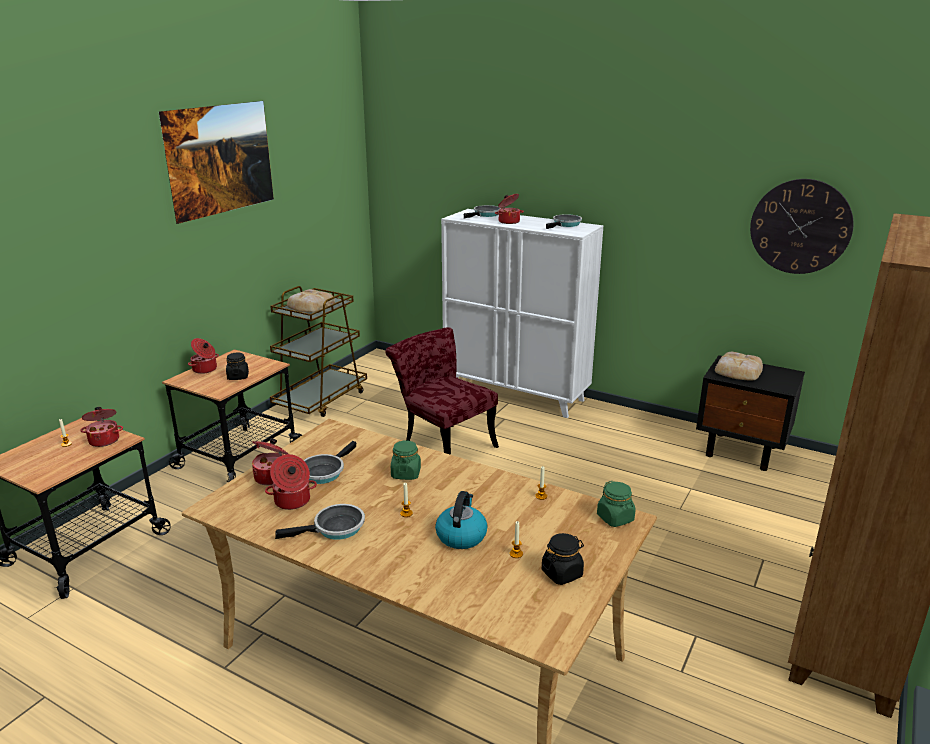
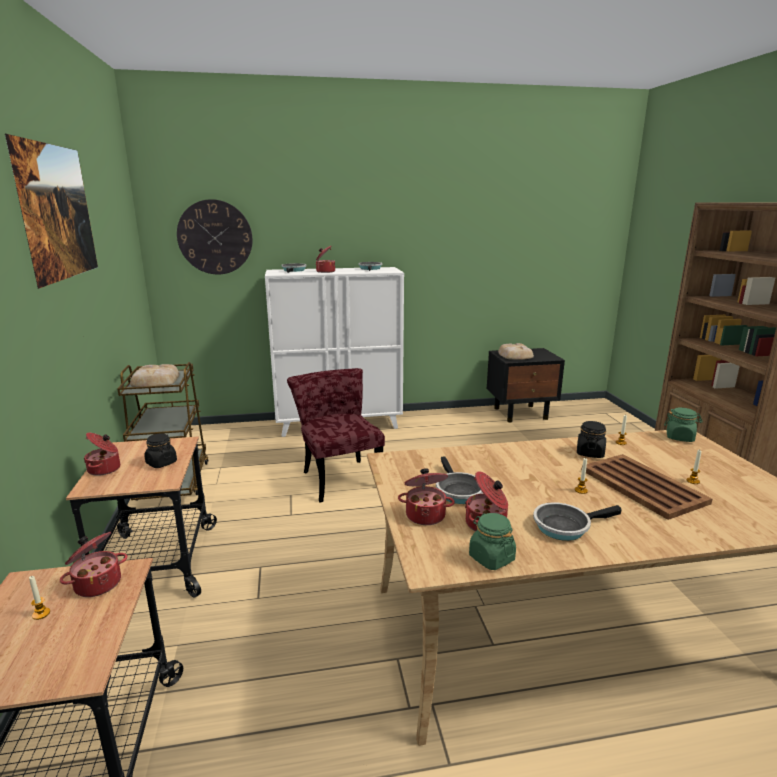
camera: 40 degrees left, 5 degrees down
(335, 529) = (565, 526): frying pan -> frying pan turned 135 degrees counterclockwise
(406, 473) = (516, 465): green jar -> green jar (491, 558)
(443, 444) = (339, 476): red chair -> red chair turned 60 degrees clockwise
(461, 535) = (643, 486): kettle -> brown tray
(562, 573) = (736, 479): black jar -> black jar (590, 453)
(800, 226) = (531, 248): wall clock -> wall clock (215, 237)

